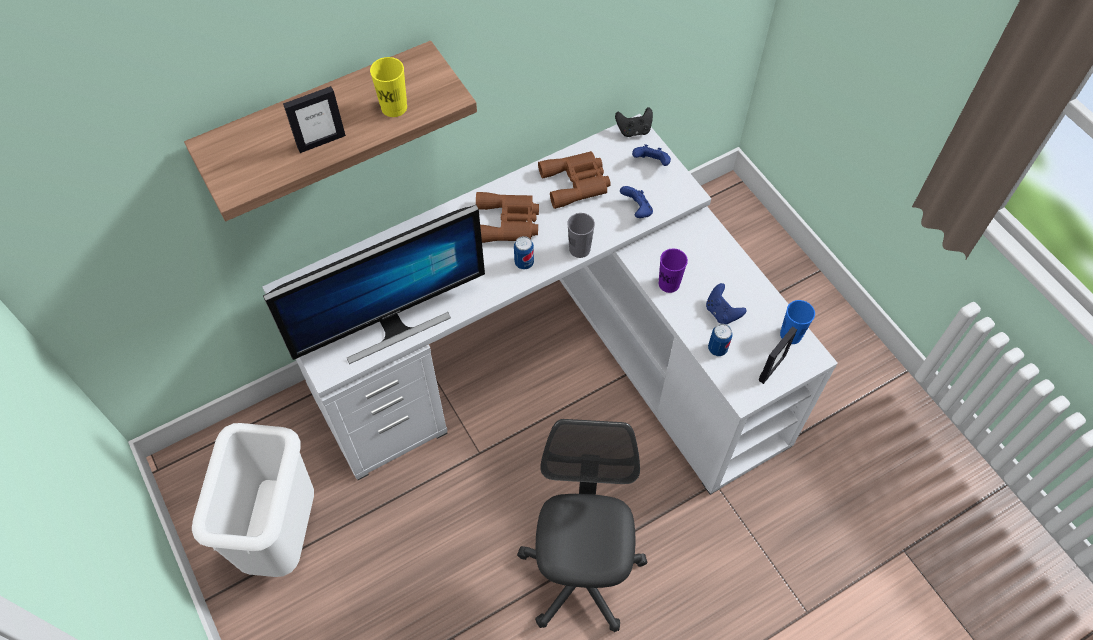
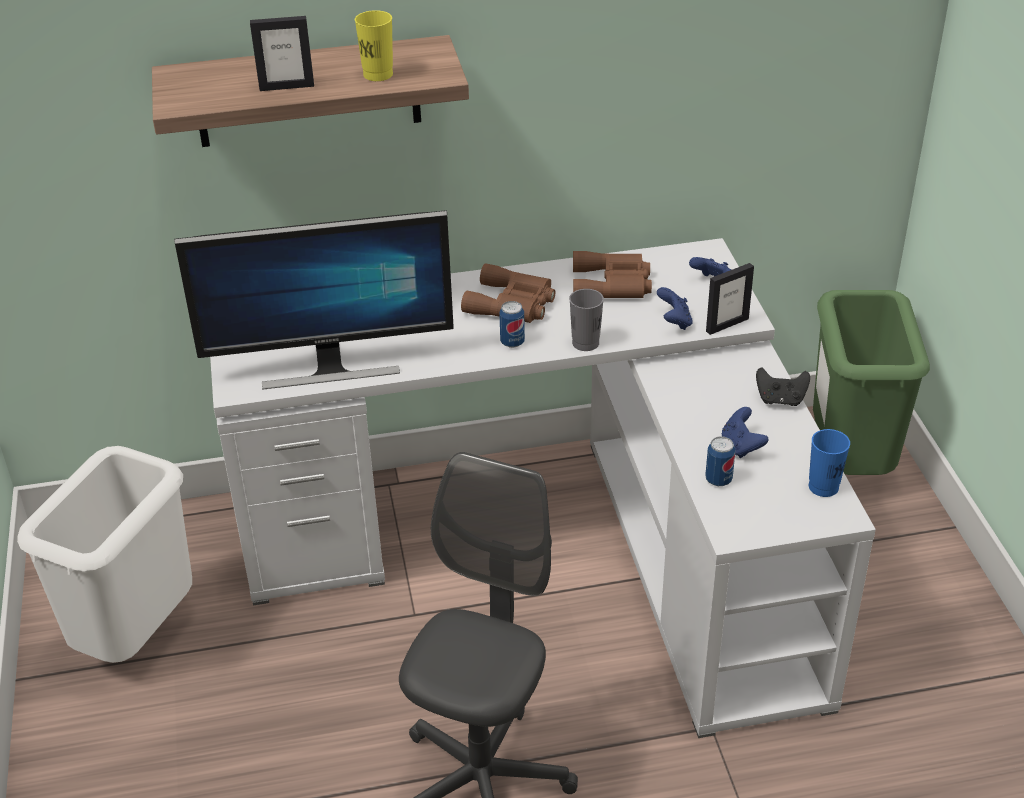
camera: 20 degrees right, 20 degrees down
(634, 130) = (707, 251): black game controller -> black game controller (780, 400)
(669, 284) = (686, 405): purple cup -> none
(733, 235) = (847, 464): none -> green trash can
(771, 368) = (782, 514): picture frame -> picture frame (727, 325)

